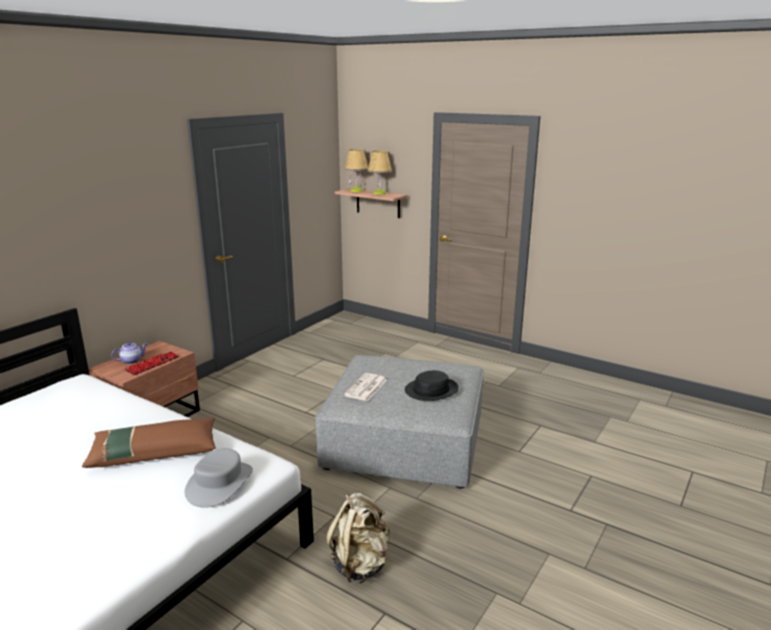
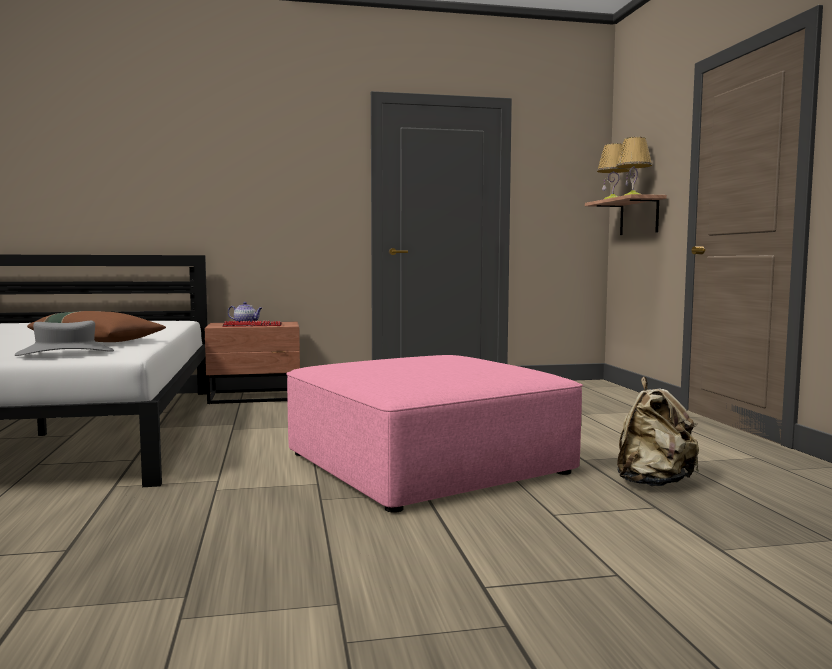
camera: 45 degrees right, 15 degrees down
(360, 564) = (146, 514): beige backpack -> beige backpack (653, 483)
(366, 388) = (375, 360): newspaper -> none
(404, 440) = (424, 462): grey ottoman -> pink ottoman
(431, 390) = (439, 372): black hat -> none

